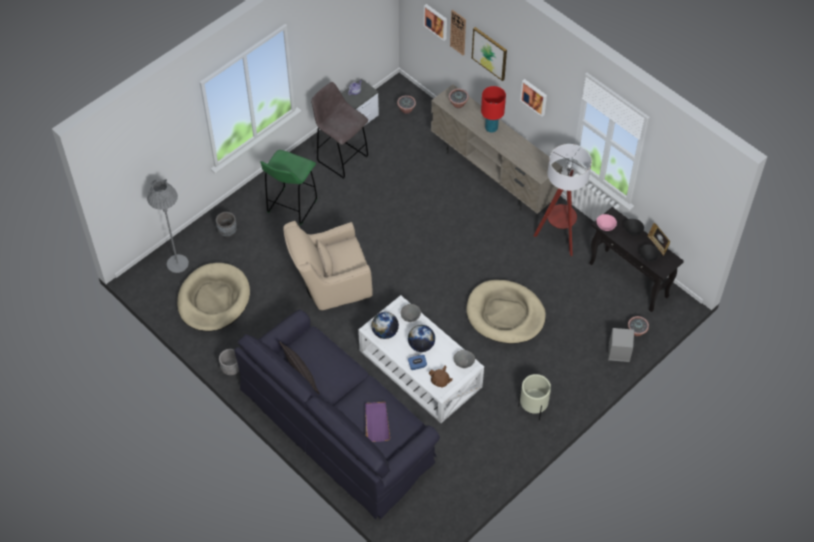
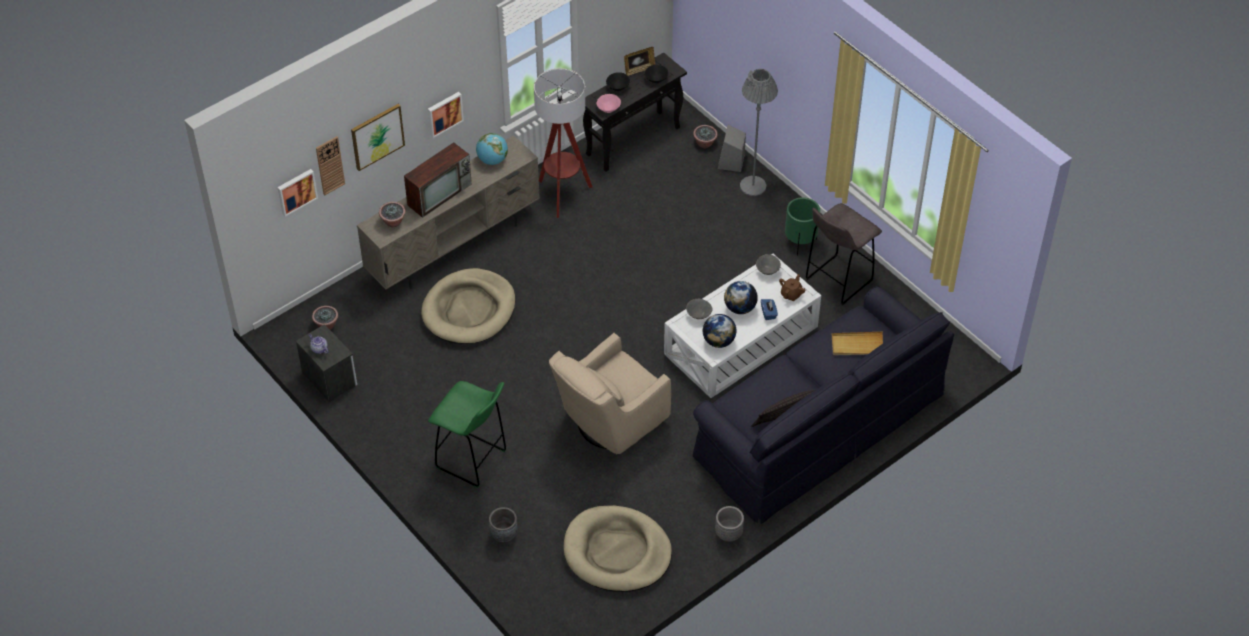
camera: 85 degrees left, 5 degrees down
(177, 264) = (551, 595): grey floor lamp -> grey floor lamp (753, 186)
(329, 286) = (609, 423): beige armchair -> beige armchair turned 60 degrees clockwise
(341, 158) = (397, 401): grey stool -> grey stool (837, 281)
(376, 422) = (857, 345): purple tray -> beige tray
(491, 128) = (440, 193): red table lamp -> television
(505, 314) = (670, 254): beige dog bed -> beige dog bed (469, 310)
(532, 156) = (492, 160): none -> globe
(533, 408) = (800, 243): beige planter -> green planter

